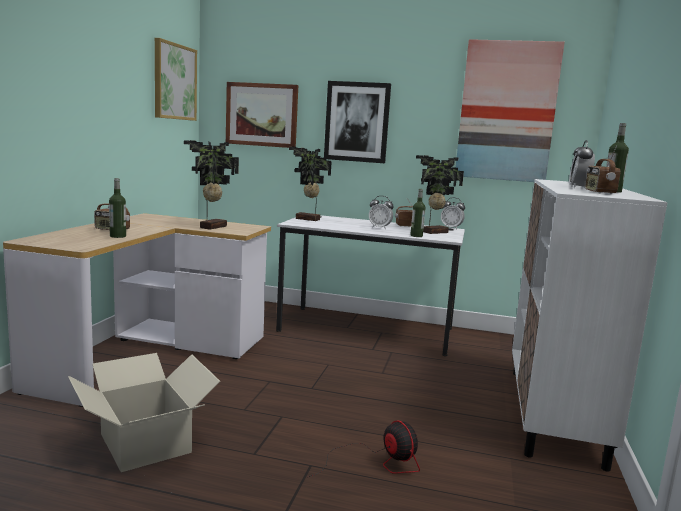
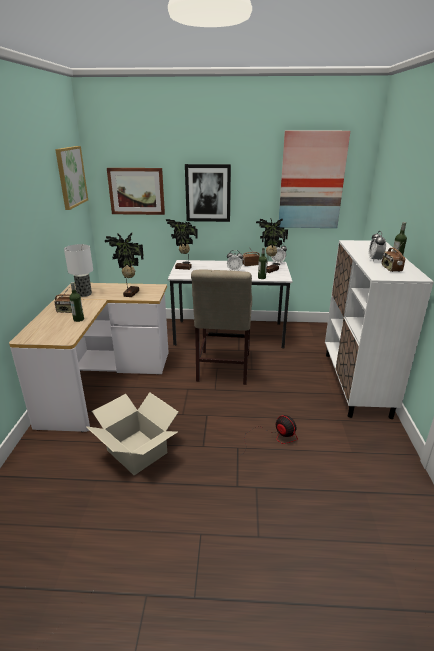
camera: 10 degrees left, 15 degrees up
(148, 221) = (84, 294): none -> table lamp
(336, 367) = (222, 369): none -> beige chair

